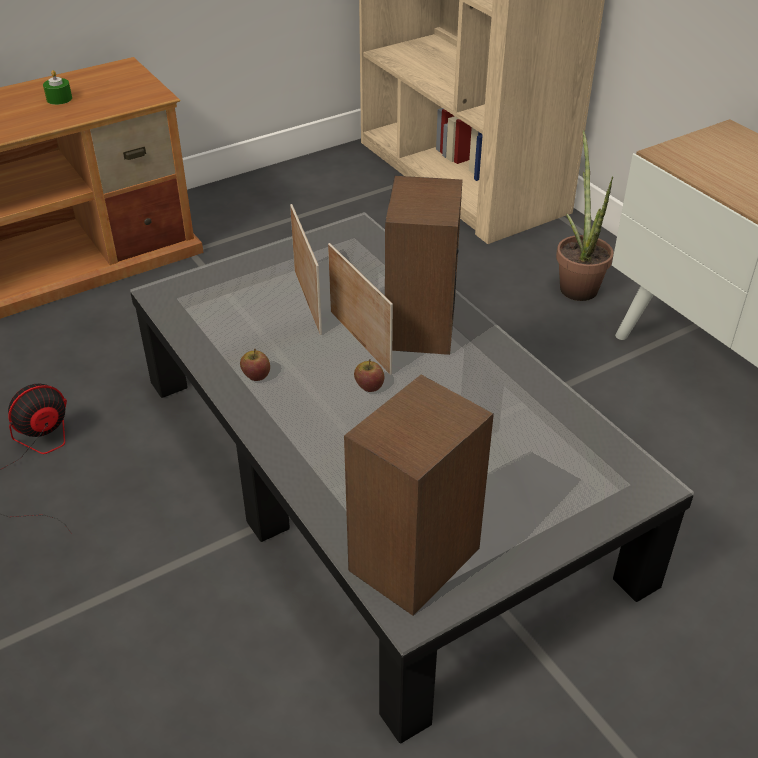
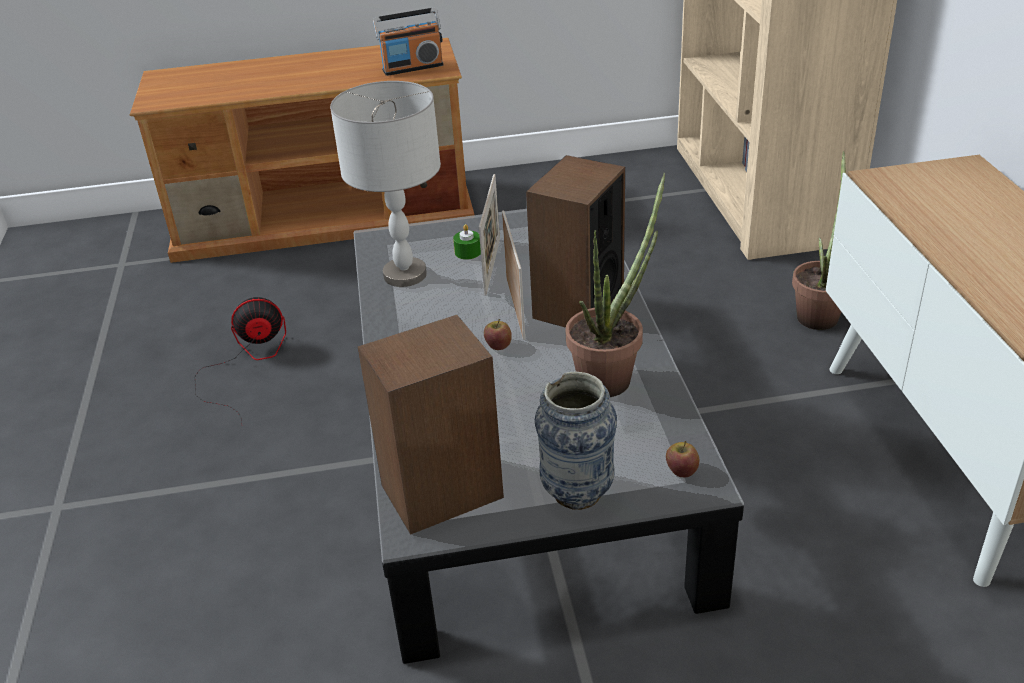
camera: 25 degrees right, 5 degrees down
(59, 99) = (364, 65): green candle -> green candle (468, 252)
(118, 96) = (412, 68): none -> radio
(221, 329) = (405, 275): none -> grey table lamp
(256, 375) = (409, 317): apple -> apple (681, 470)
(499, 393) = (612, 375): none -> potted plant
(544, 523) = (577, 492): none -> vase

